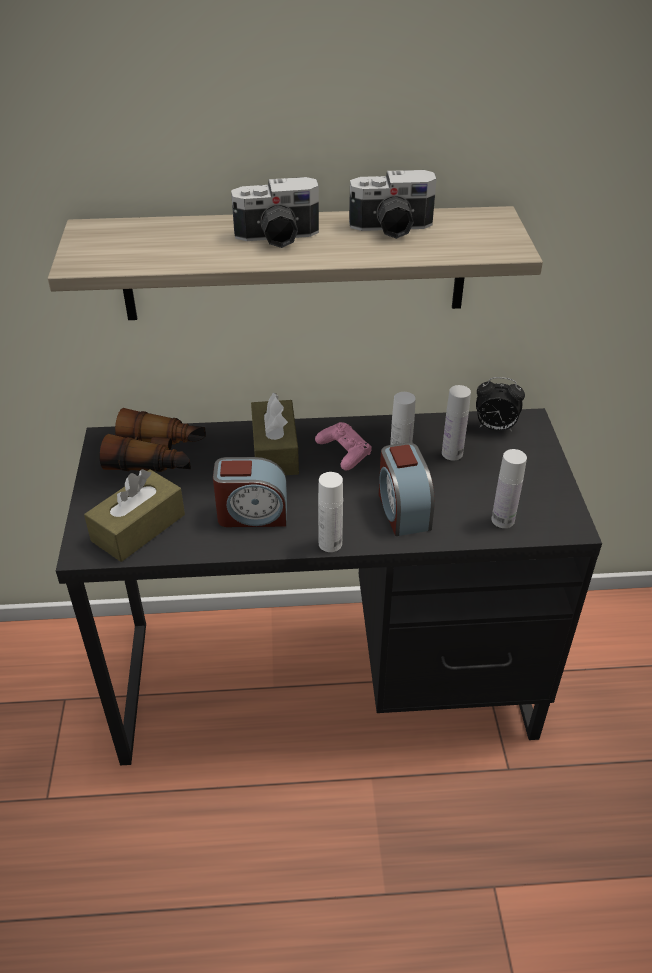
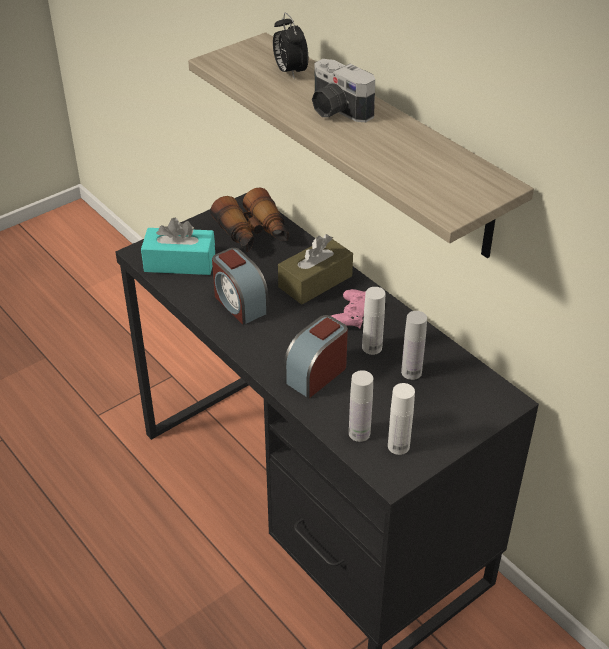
camera: 55 degrees right, 0 degrees up
(138, 528) = (180, 262): brown tissue box -> turquoise tissue box
(330, 543) = (245, 353): white bottle -> white bottle (398, 446)
(392, 229) = (412, 148): camera -> none
(494, 428) = (472, 383): alarm clock -> alarm clock (289, 72)

